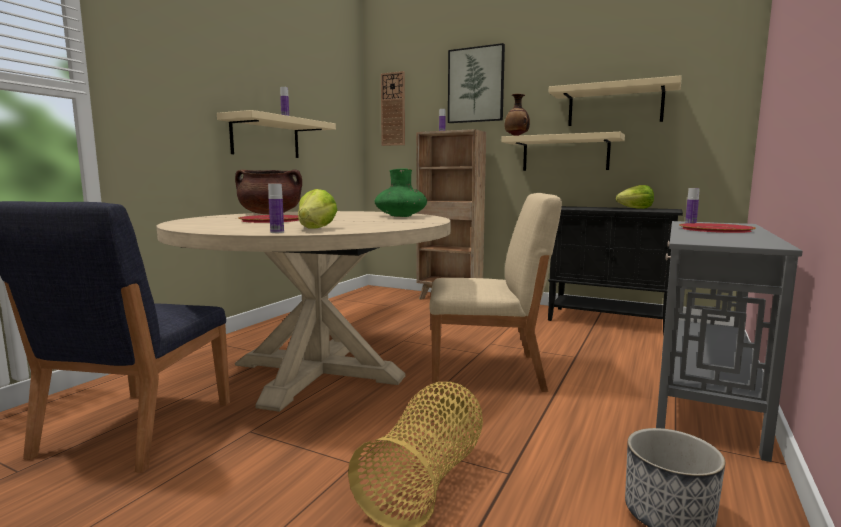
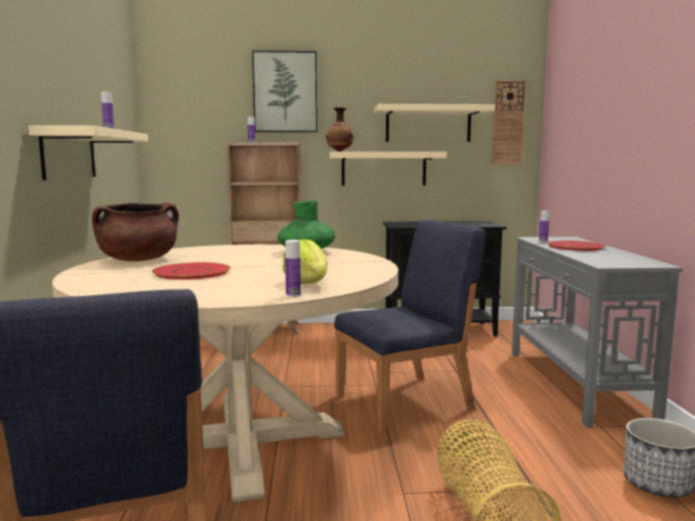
camera: 30 degrees left, 0 degrees up
(393, 109) = (179, 111): wall clock -> wall clock (508, 122)
(488, 371) = (406, 401): beige chair -> blue chair
(636, 208) = (456, 222): lettuce -> none

